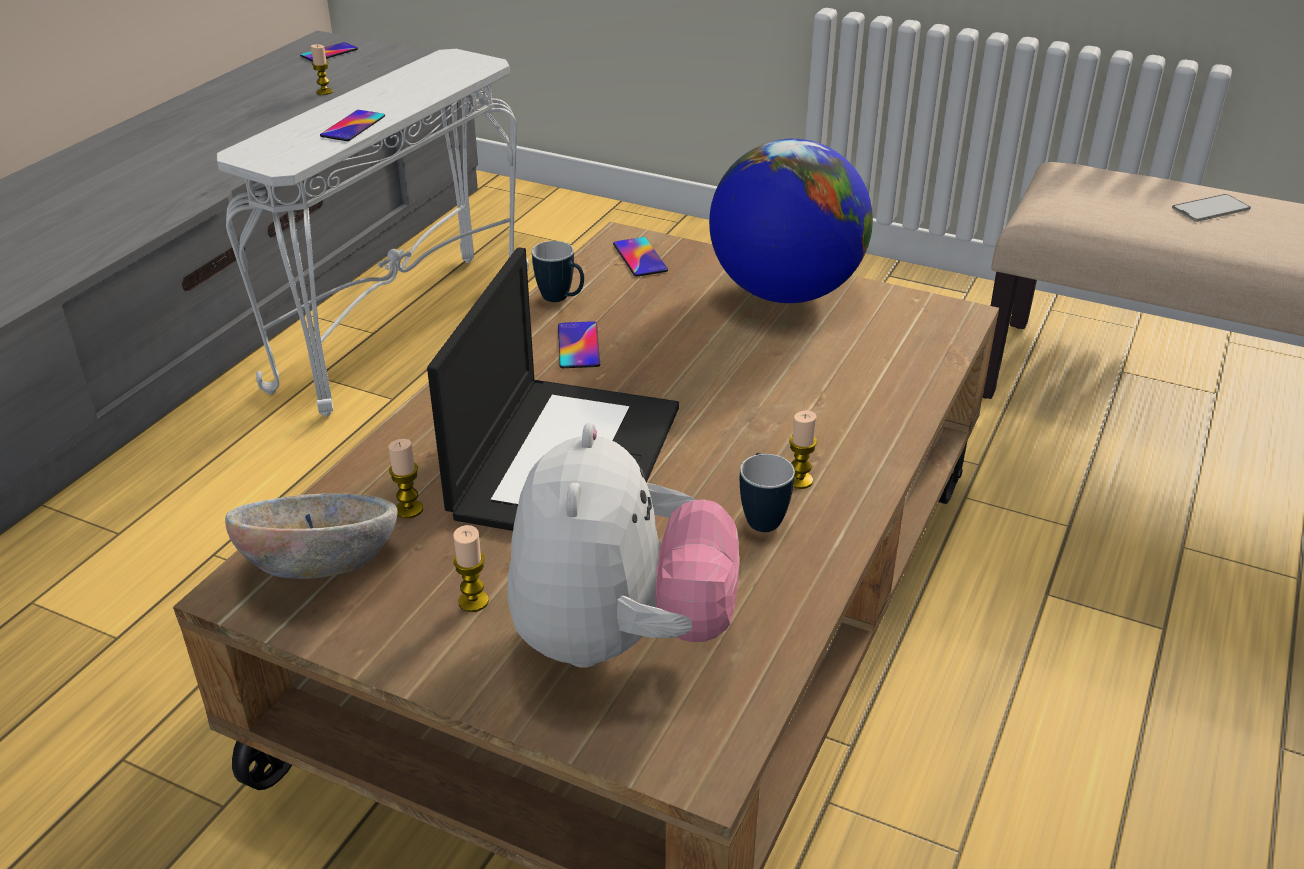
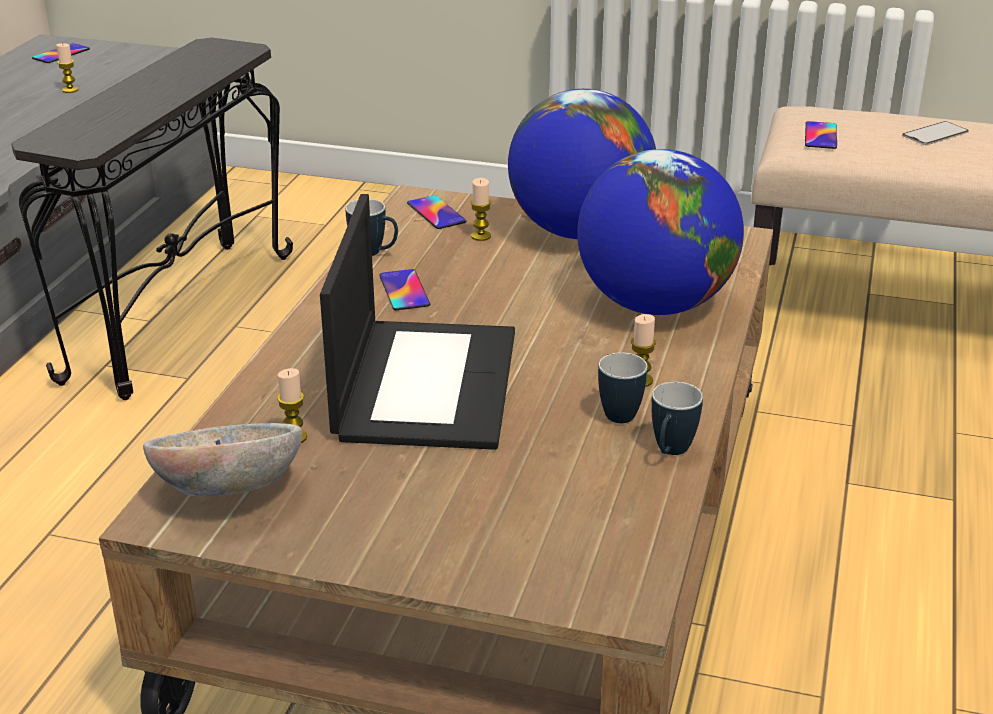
camera: 10 degrees left, 5 degrees down
(353, 126) = (139, 111): phone -> phone (820, 136)
(404, 331) = (182, 316): white side table -> black side table
(473, 601) = (381, 503): candle -> candle (481, 236)
(620, 638) = (523, 517): plush toy -> none
(806, 576) = (670, 453): none -> mug
(841, 388) = (655, 304): none -> globe

